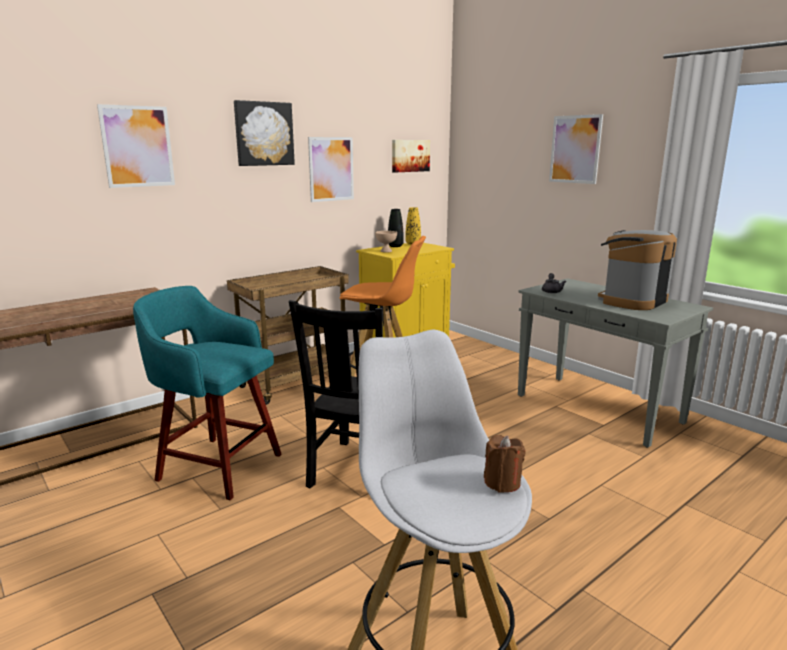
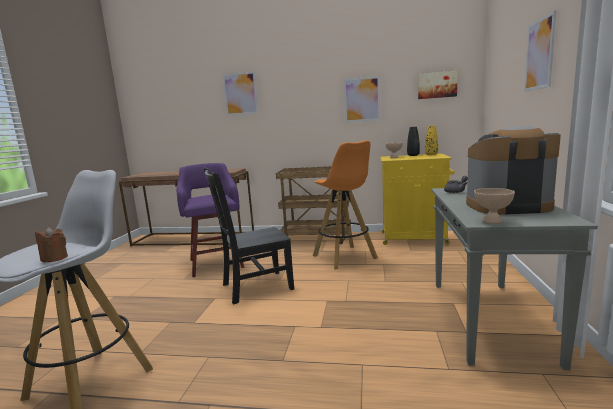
camera: 50 degrees right, 5 degrees down
(217, 466) = (216, 262): turquoise stool -> purple stool
(263, 134) = (311, 80): picture -> none
(666, 317) = (492, 221): none -> beige bowl

